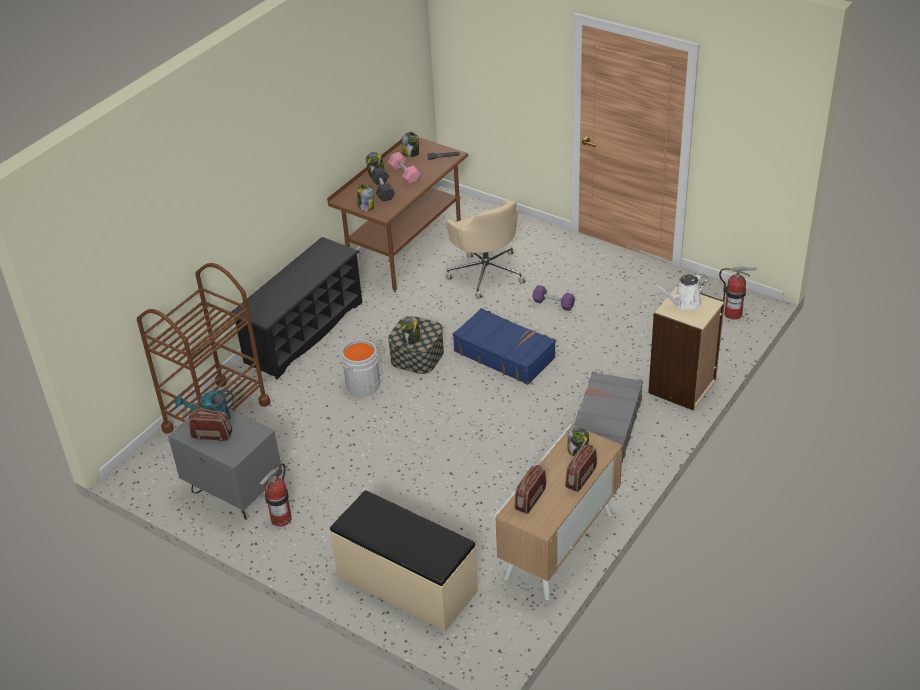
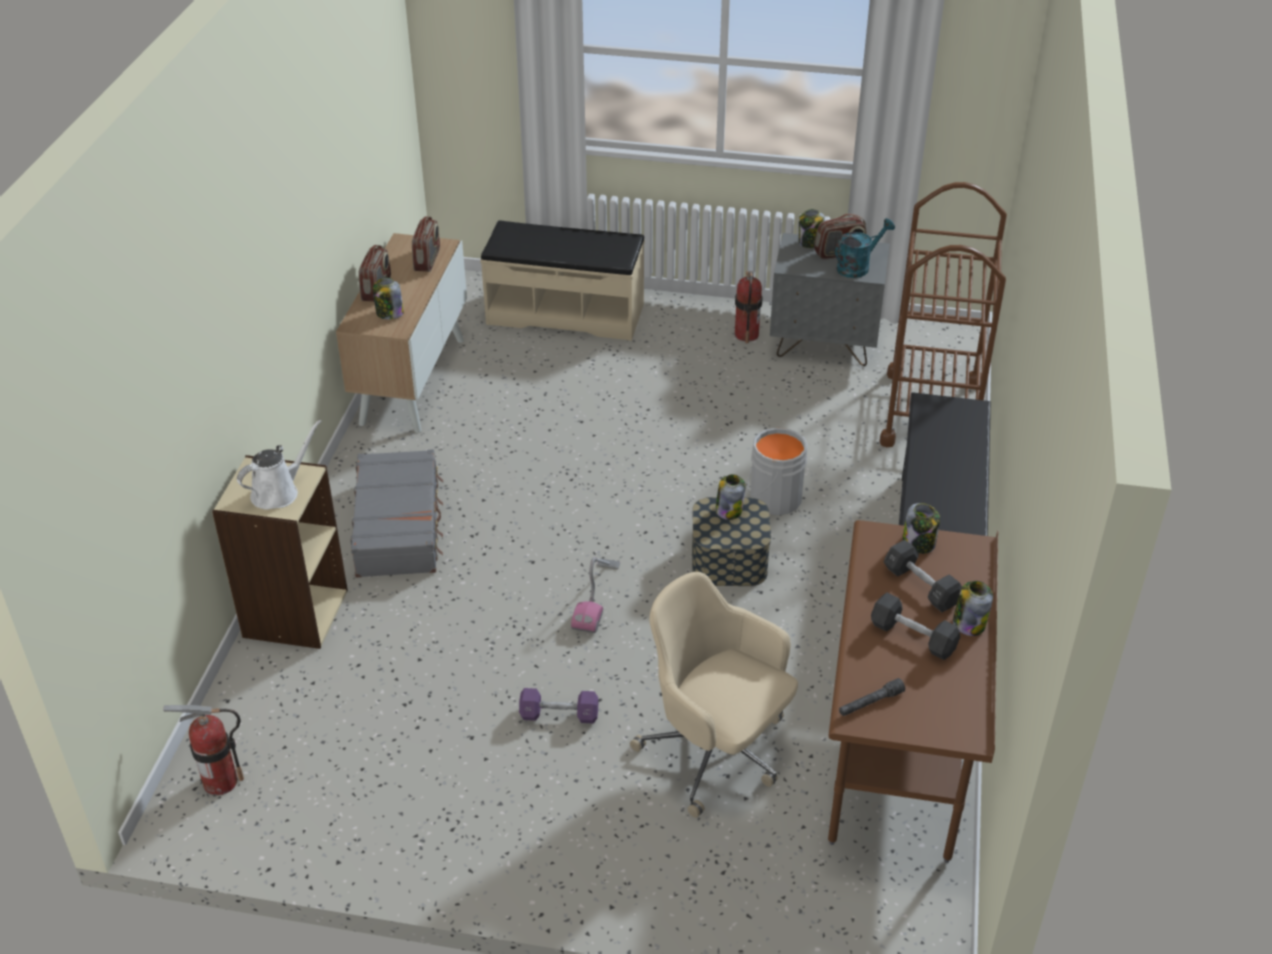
camera: 155 degrees right, 0 degrees up
(404, 174) = (913, 637): pink dumbbell -> black dumbbell
(411, 153) = (947, 698): jar -> jar (810, 243)
(504, 354) = (596, 597): blue suitcase -> vacuum cleaner

